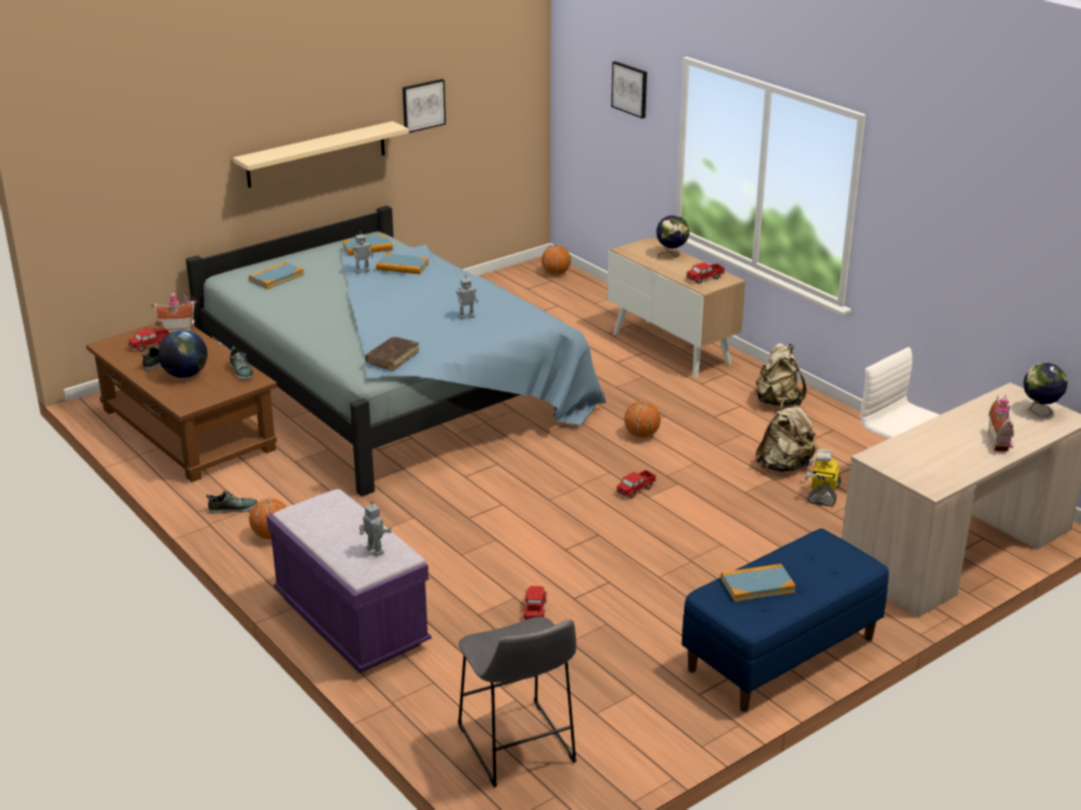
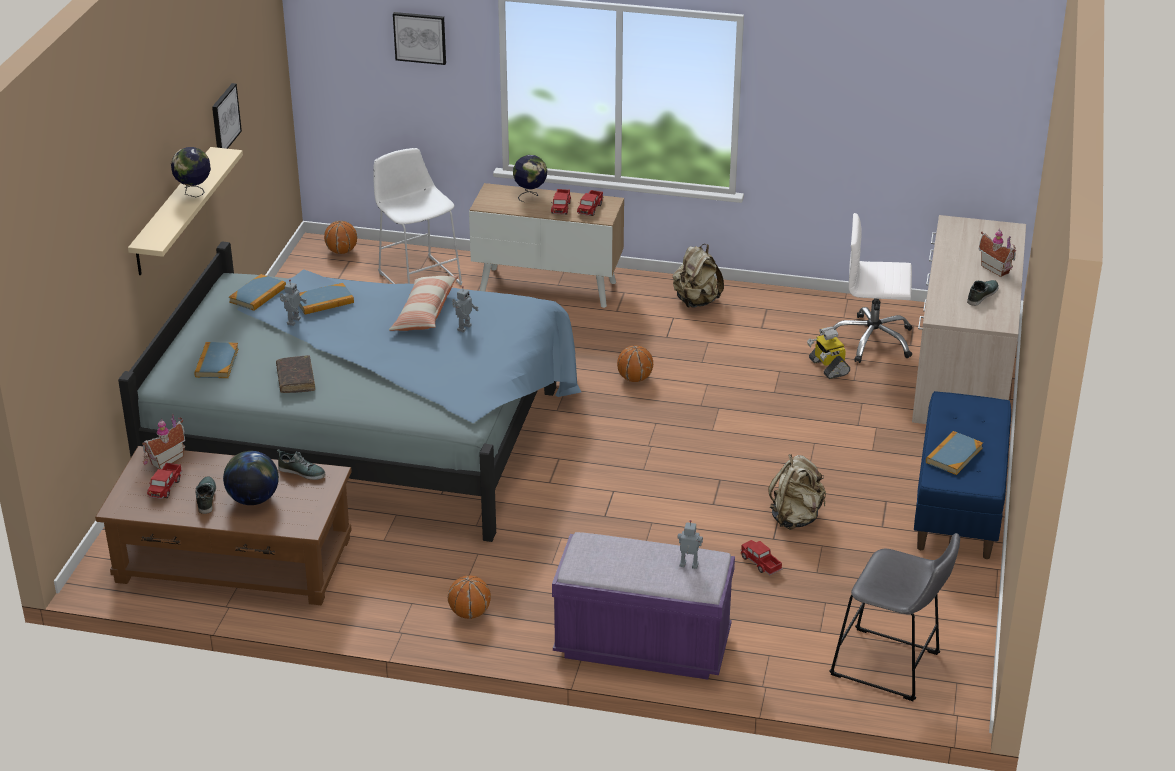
camera: 40 degrees left, 5 degrees up
(233, 508) = (398, 608): shoe -> shoe (982, 295)
(392, 358) = (466, 395): brown book -> brown book (295, 380)
(456, 297) = (425, 313): none -> pillow
(585, 307) = (418, 276): none -> white stool
(635, 489) = (695, 428): toy truck -> toy truck (561, 207)
(784, 466) = (773, 356): beige backpack -> beige backpack (795, 518)
(1039, 411) = (987, 231): globe -> globe (194, 193)

